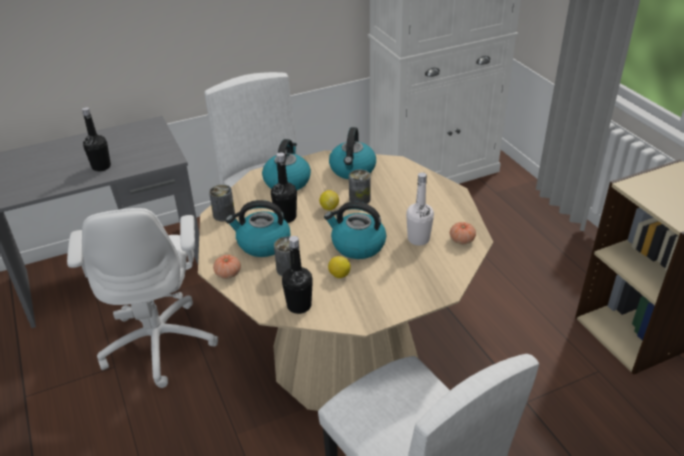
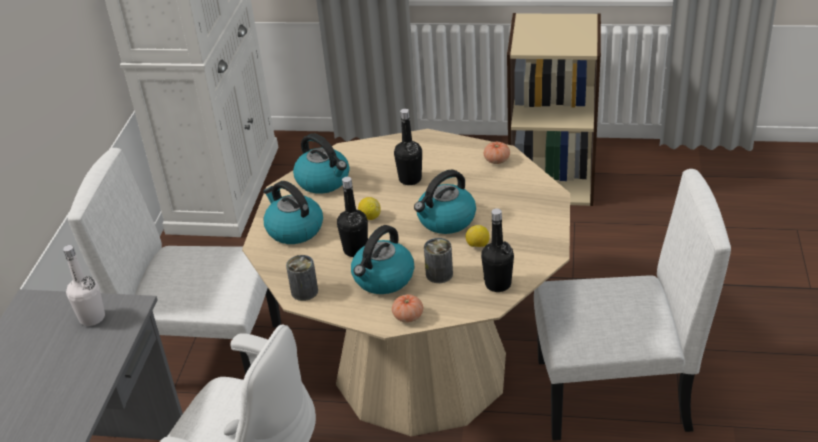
camera: 55 degrees left, 0 degrees up
(101, 167) = (76, 372): black bottle -> black bottle (410, 179)
(359, 199) = (377, 194): can -> none
(418, 239) = (472, 182): white bottle -> white bottle (92, 318)

